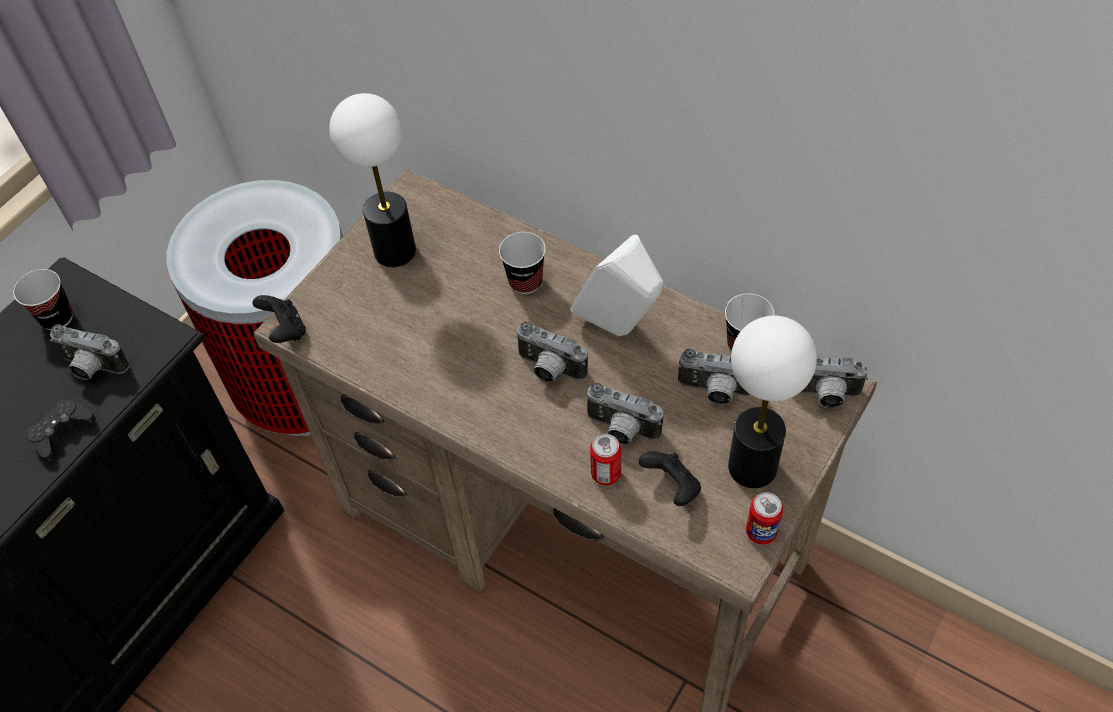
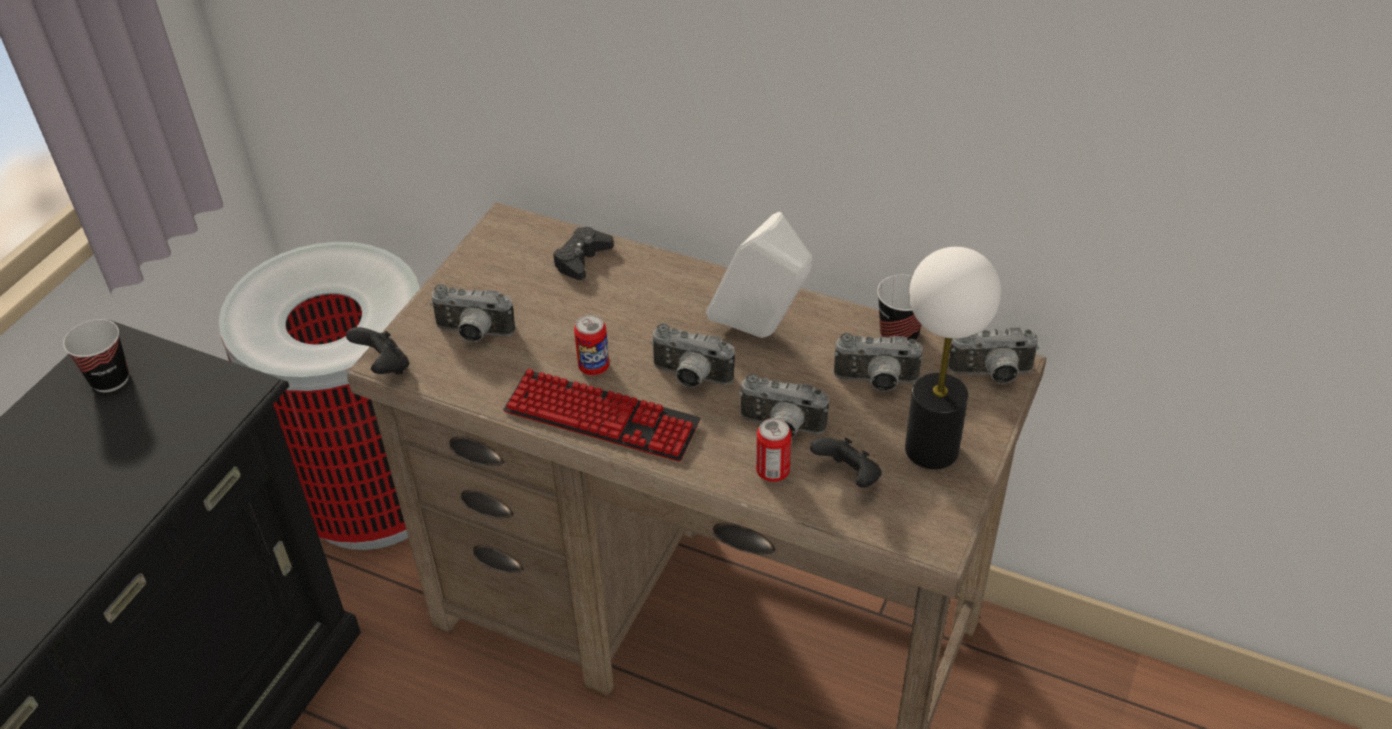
camera: 10 degrees left, 10 degrees down
(62, 433) = (132, 494): black game controller -> black game controller (582, 259)
(92, 368) = (159, 425): camera -> camera (473, 334)
(394, 250) = (496, 279): table lamp -> none
(464, 402) = (601, 418): none -> keyboard
(525, 282) = (648, 297): cup -> none
(761, 532) = (954, 510): can -> can (594, 367)

